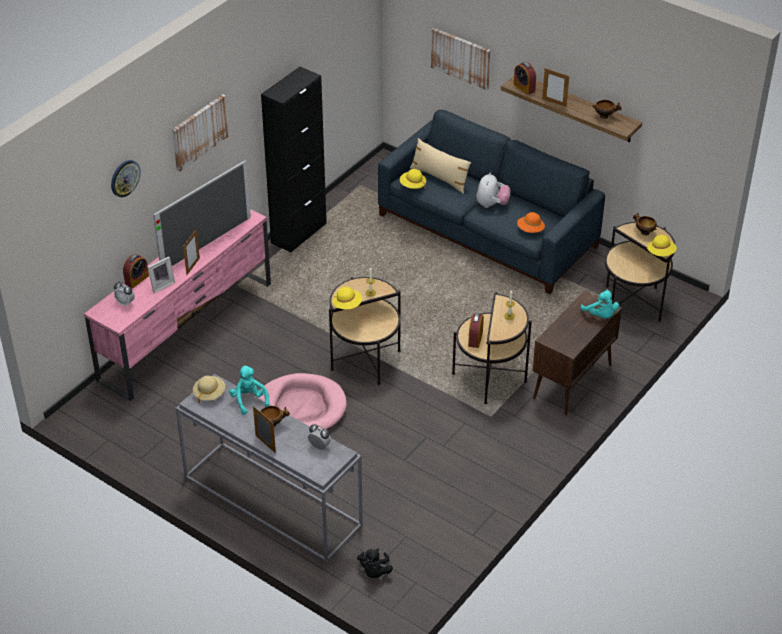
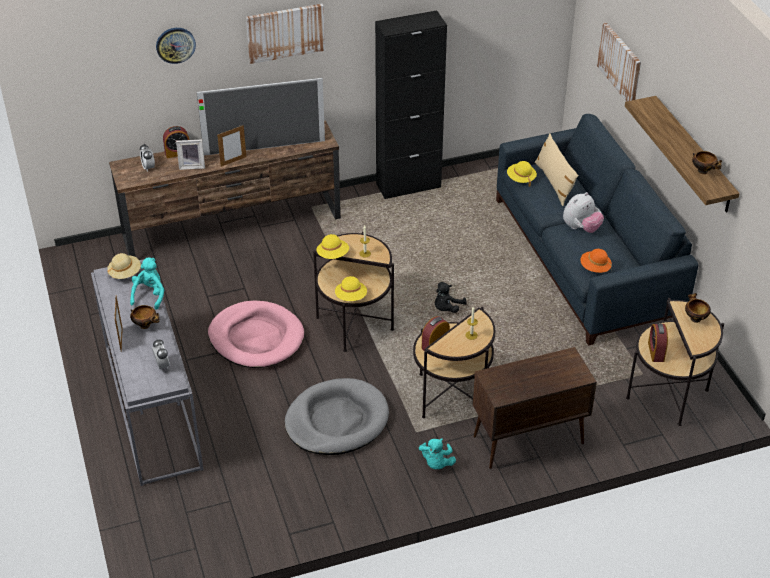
camera: 35 degrees right, 0 degrees up
(187, 331) = (233, 227): pink tv stand -> brown tv stand
(374, 571) = (171, 517): black plush toy -> black plush toy (447, 308)
(425, 438) = (336, 420): none -> grey dog bed
(524, 88) = (647, 112): alarm clock -> alarm clock (656, 351)
(554, 102) = (663, 137): picture frame -> none
(600, 315) = (566, 379): turquoise plush toy -> turquoise plush toy (436, 463)
(661, 253) = (692, 347): yellow hat -> yellow hat (351, 297)

